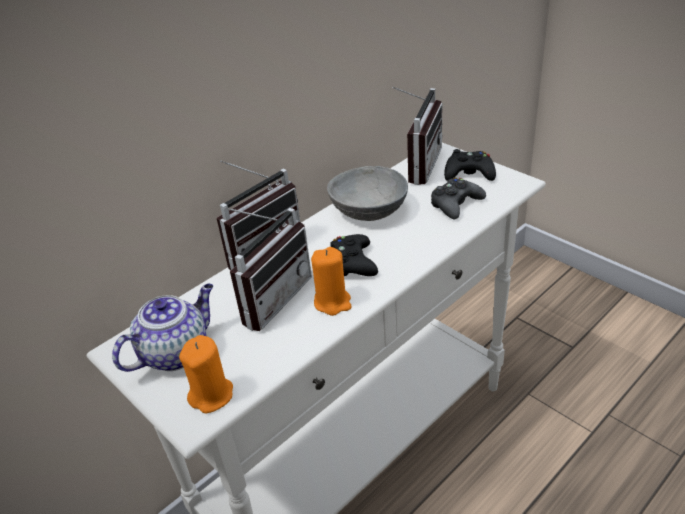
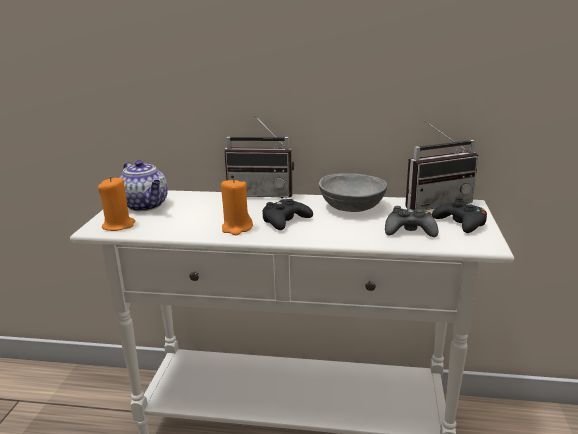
camera: 50 degrees right, 15 degrees down
(176, 352) = (146, 205): teapot -> teapot turned 45 degrees clockwise
(270, 297) = (219, 210): radio -> none

